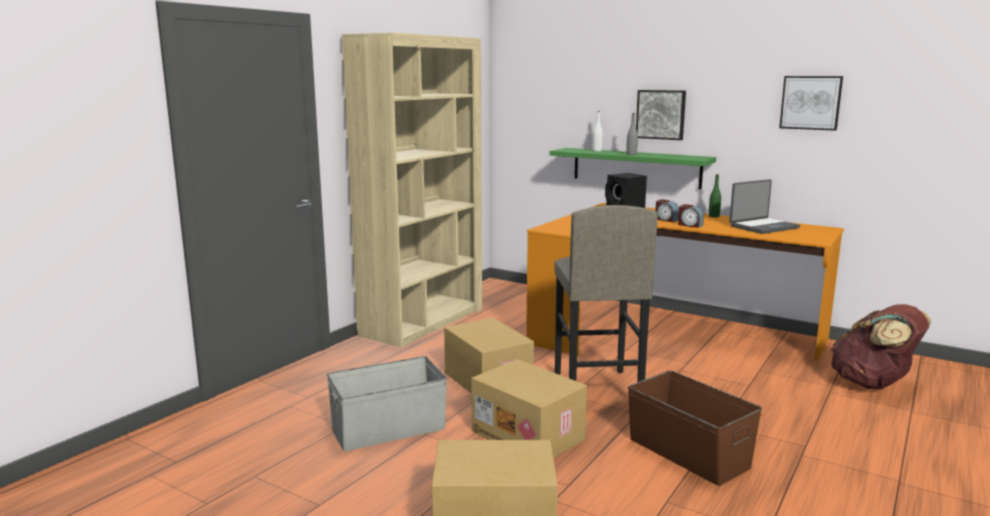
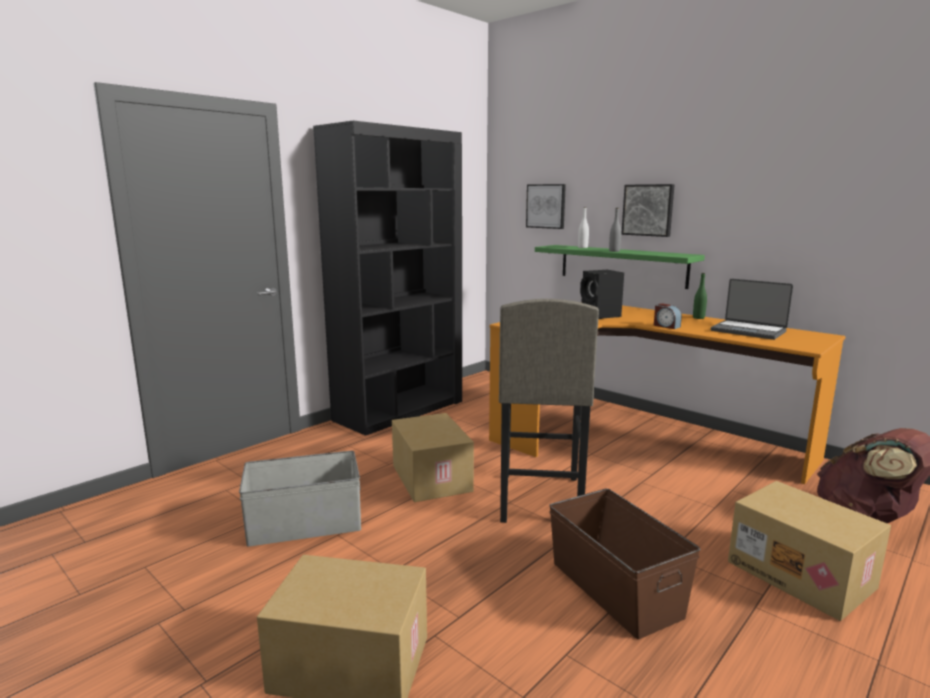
camera: 10 degrees right, 0 degrees up
(423, 322) = (400, 410): beige bookcase -> black bookcase
(529, 435) = (444, 546): cardboard box -> cardboard box (802, 574)
(666, 219) = (643, 319): alarm clock -> none
(763, 227) = (749, 331): laptop -> laptop turned 60 degrees clockwise
(810, 102) = (811, 194): picture -> picture (546, 206)

